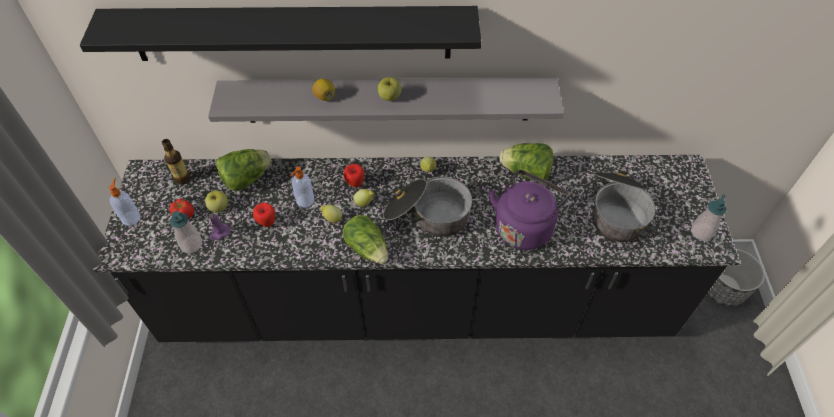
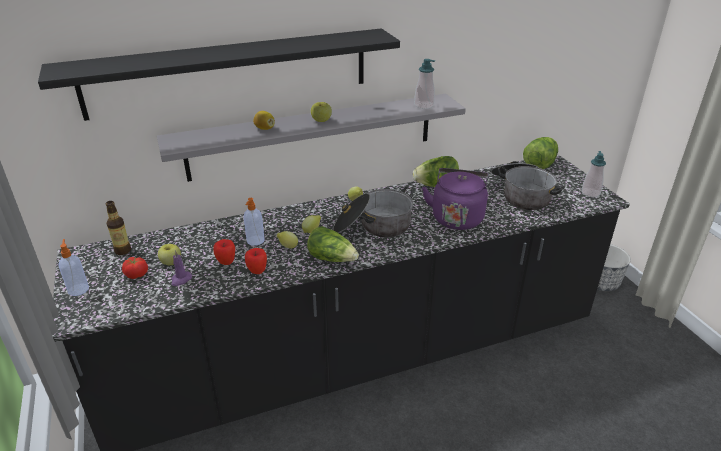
camera: 20 degrees left, 20 degrees down
(191, 244) = (155, 294): soap dispenser -> soap dispenser (424, 105)
(246, 178) = (190, 238): lettuce -> lettuce (540, 164)
(355, 184) = (296, 221): apple -> apple (257, 272)

